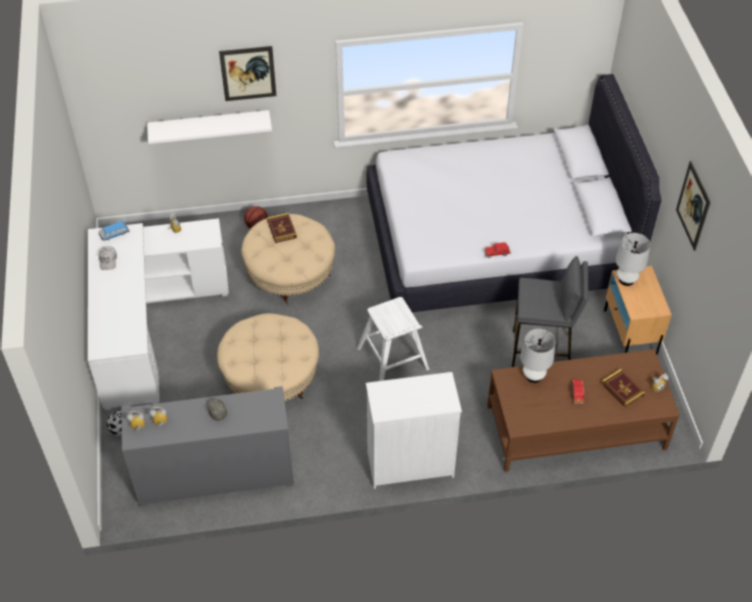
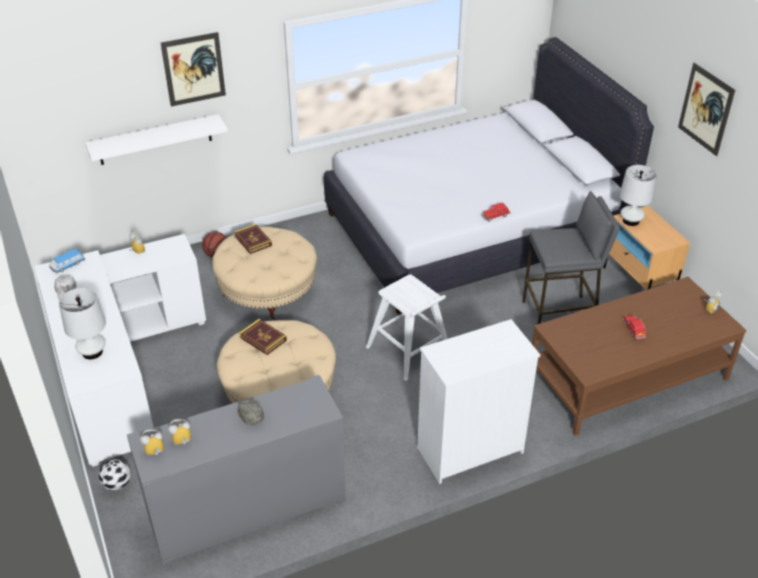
camera: 15 degrees left, 10 degrees down
(533, 375) = (580, 322): white table lamp -> white table lamp (92, 352)
(622, 389) = (677, 318): book -> book (263, 339)

